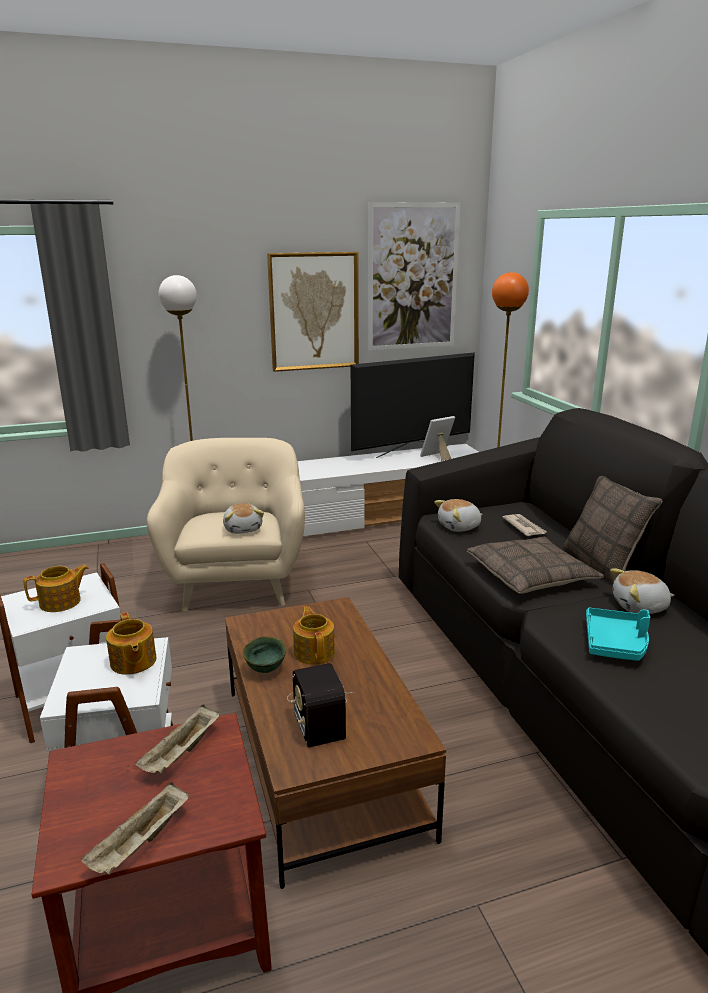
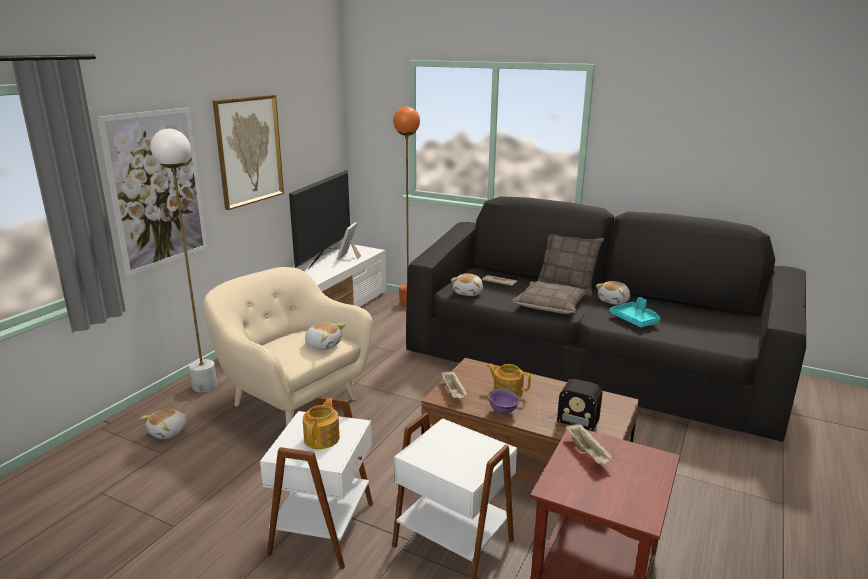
camera: 45 degrees left, 0 degrees up
(124, 566) = (168, 432): none -> plush toy
(133, 662) = (455, 439): teapot -> none
(141, 843) = (653, 490): beige tray -> beige tray (454, 392)
(266, 669) = (503, 412): green bowl -> purple bowl
(412, 277) = (307, 113): picture -> picture (157, 189)

